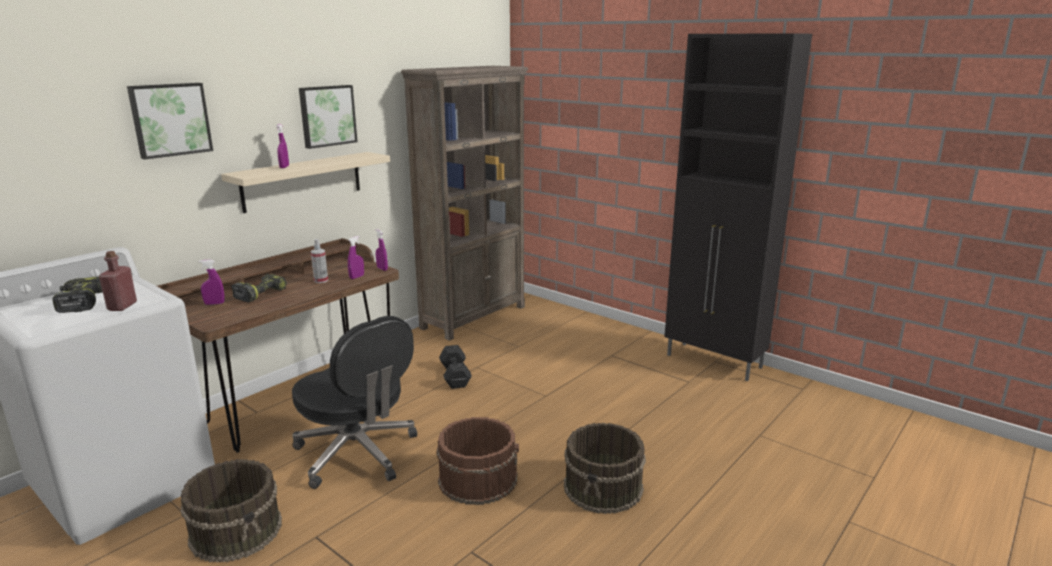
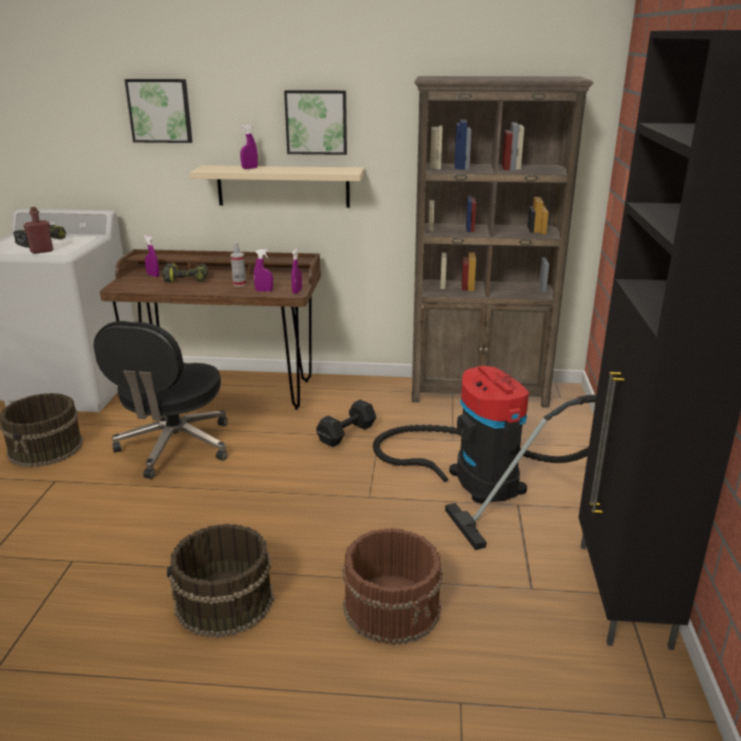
camera: 55 degrees right, 5 degrees up
(478, 479) = (182, 519): brown bucket -> brown bucket (393, 607)
(571, 354) = (480, 477): none -> vacuum cleaner

